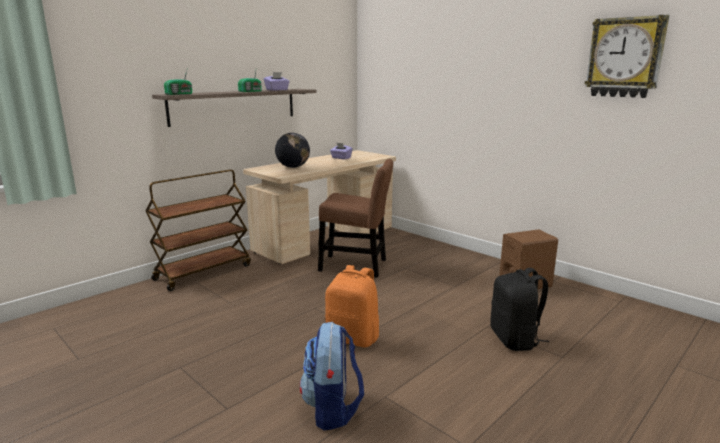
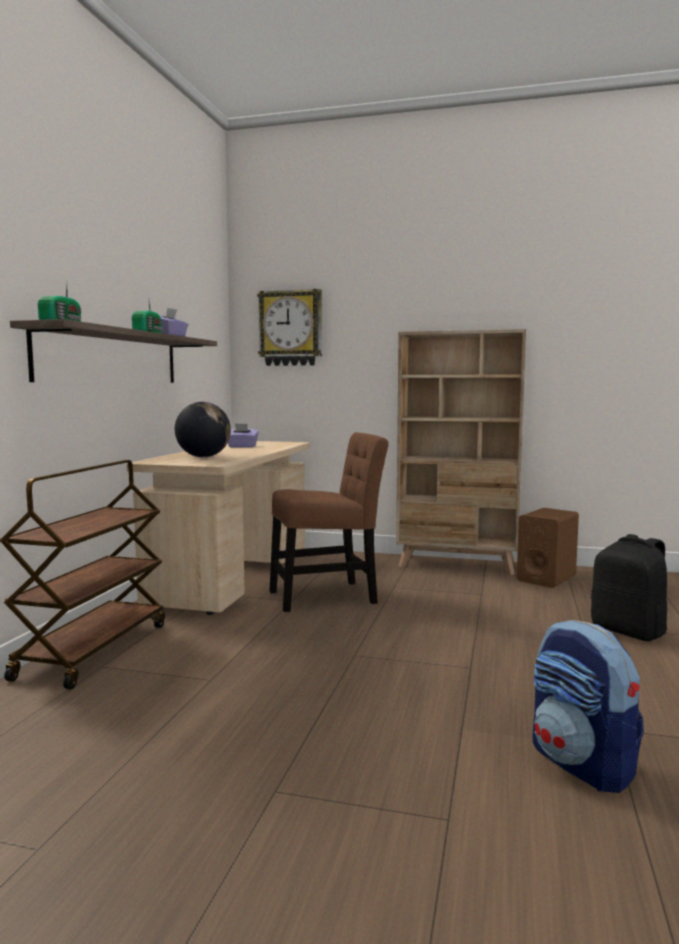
camera: 30 degrees left, 10 degrees down
(353, 338) = (464, 676): orange backpack -> none
(475, 260) = (457, 565): none -> beige bookcase
(625, 58) = (617, 300): wall clock -> wall clock (291, 328)

